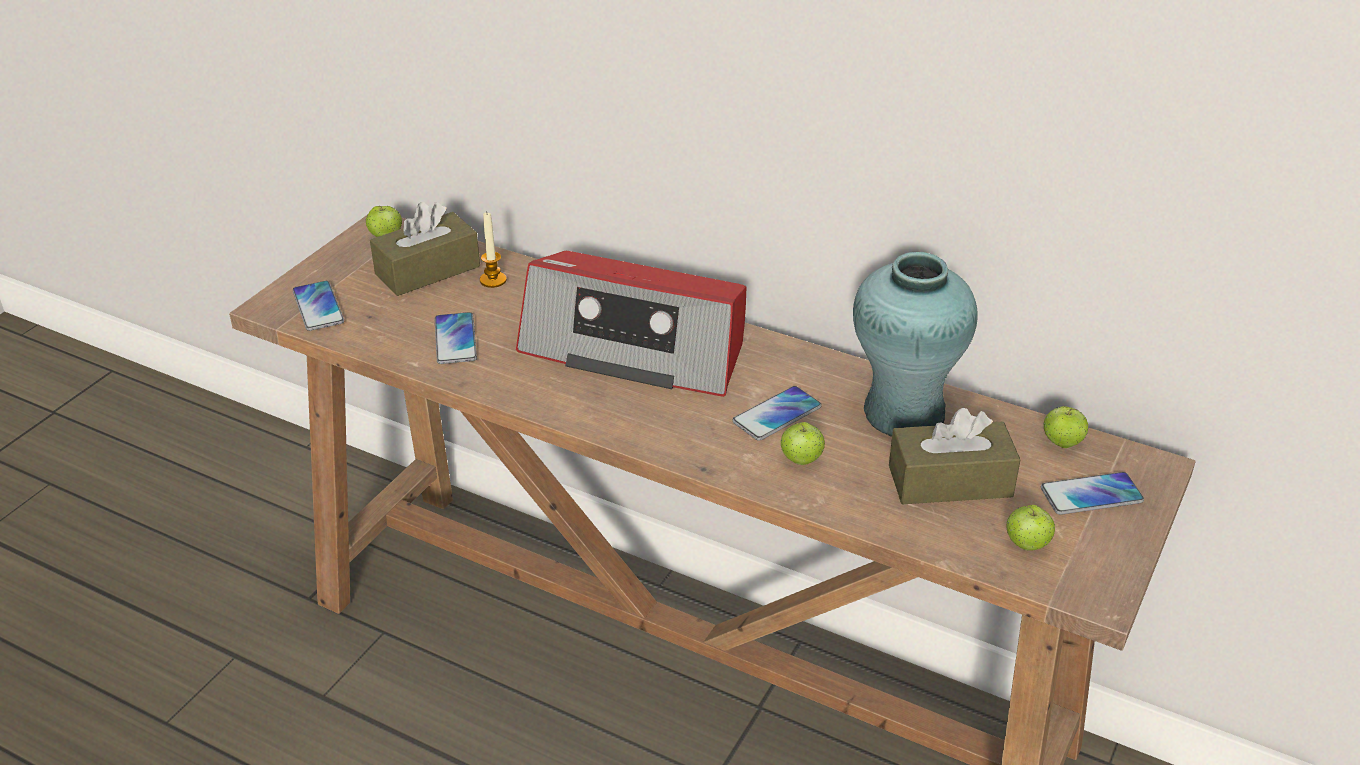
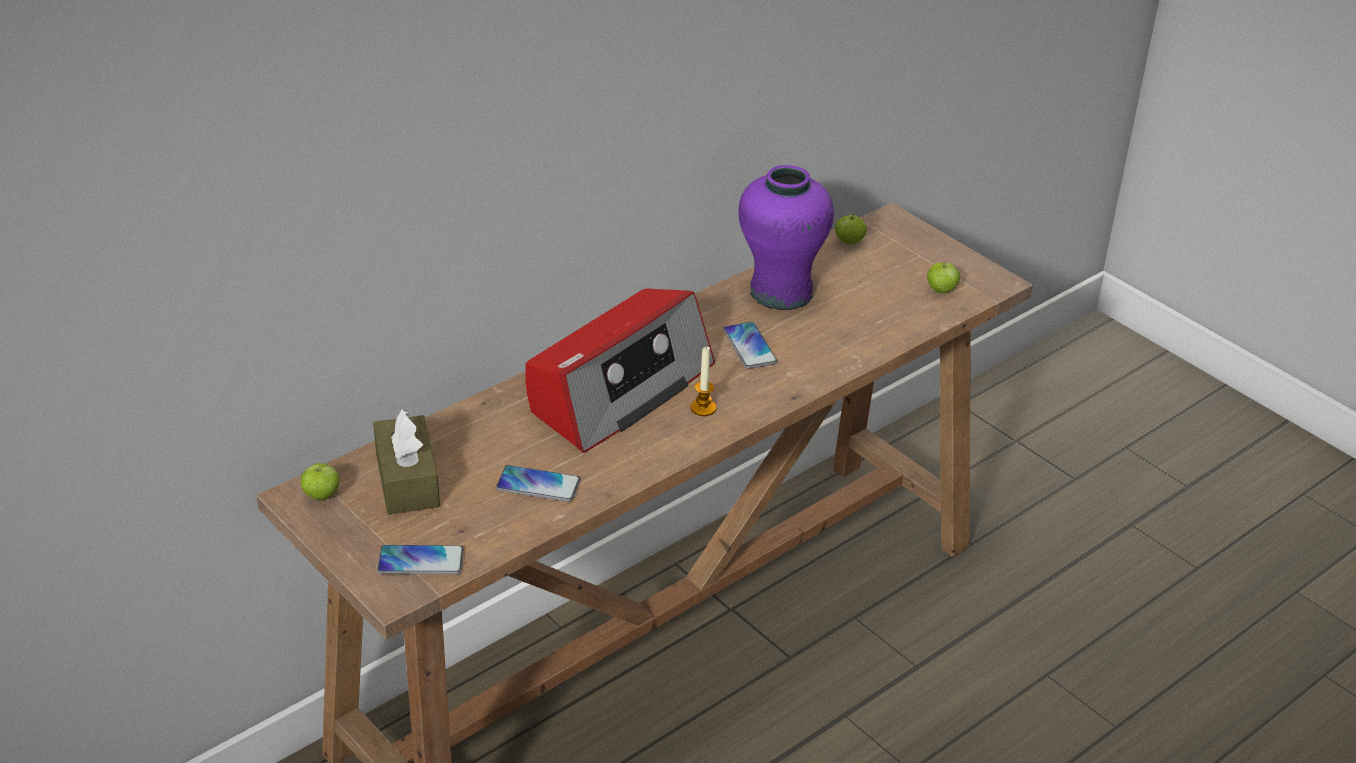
camera: 70 degrees left, 0 degrees up
(493, 280) = (456, 444): candle -> candle (703, 408)
(801, 460) = (808, 351): apple -> none
(903, 413) = (781, 292): turquoise vase -> purple vase
(950, 481) = (865, 298): brown tissue box -> none
(1091, 495) = (906, 250): phone -> none

